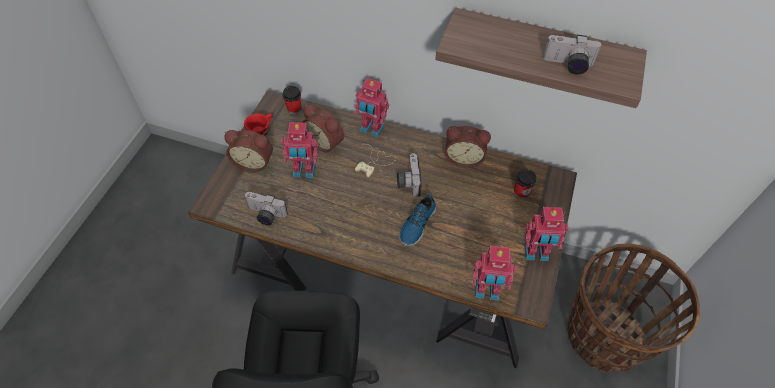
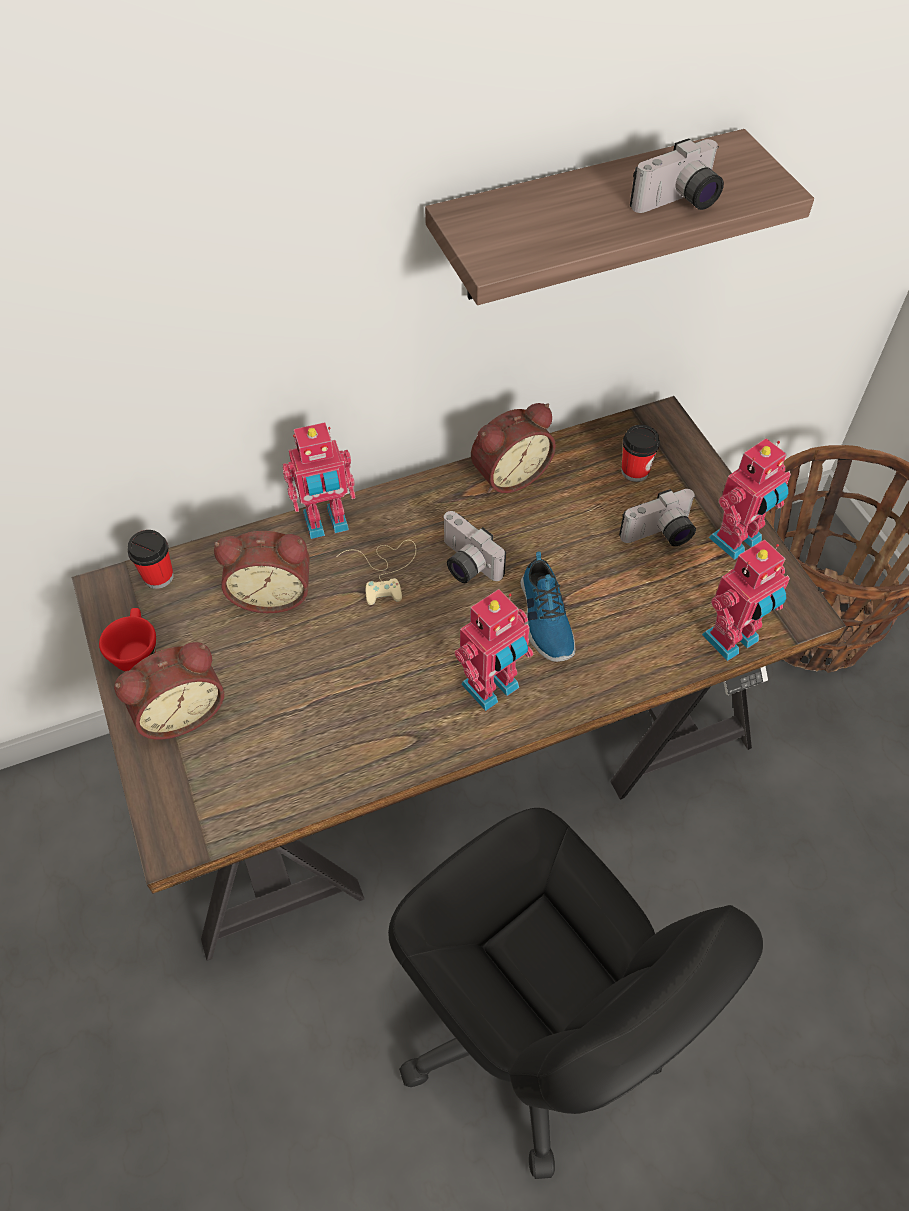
camera: 40 degrees left, 0 degrees up
(265, 215) = (295, 782): camera -> camera (660, 535)
(304, 171) = (286, 665): toy robot -> toy robot (492, 688)

